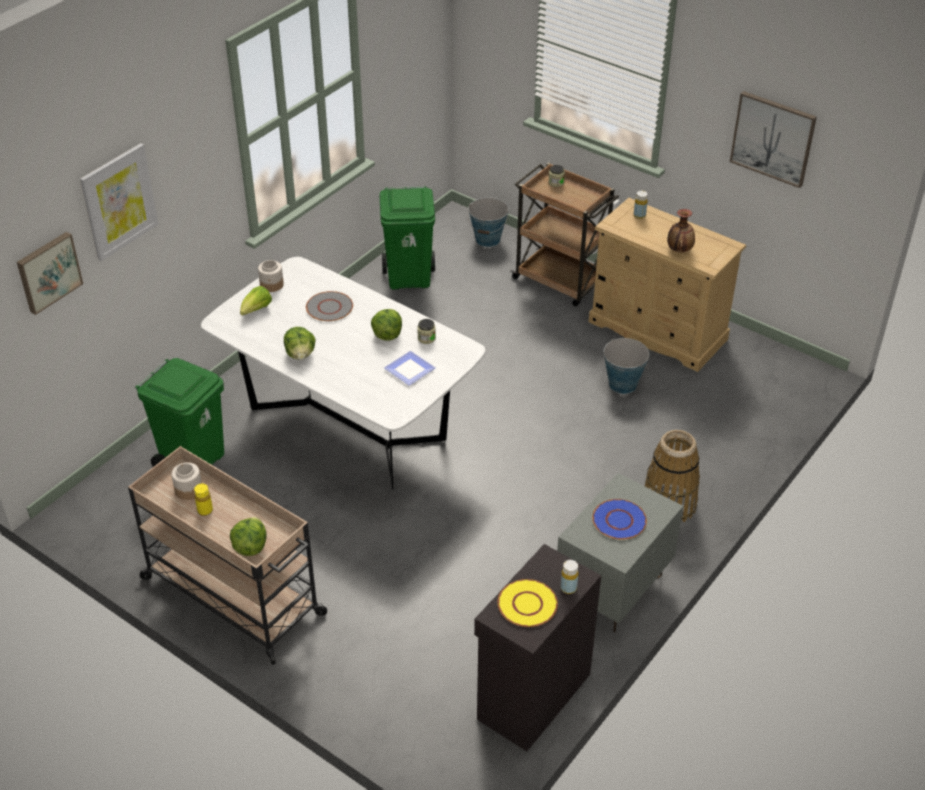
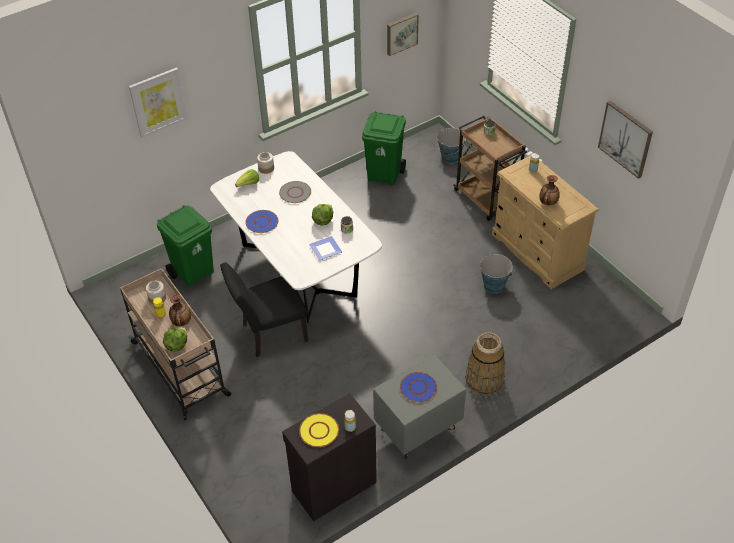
camera: 20 degrees right, 5 degrees up
(48, 271) = (102, 140): picture -> picture (401, 33)
(241, 514) = (181, 322): none -> vase
(300, 354) = (262, 222): lettuce -> blue plate
(344, 517) = (269, 334): none -> black chair

